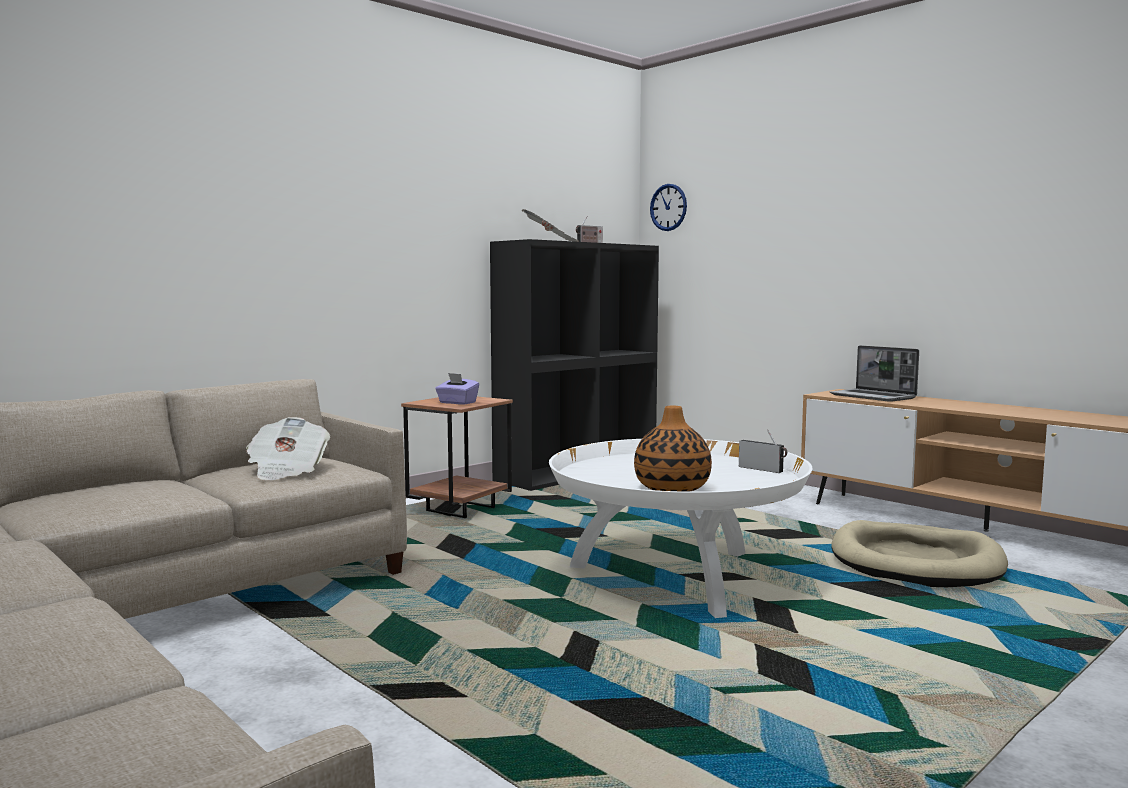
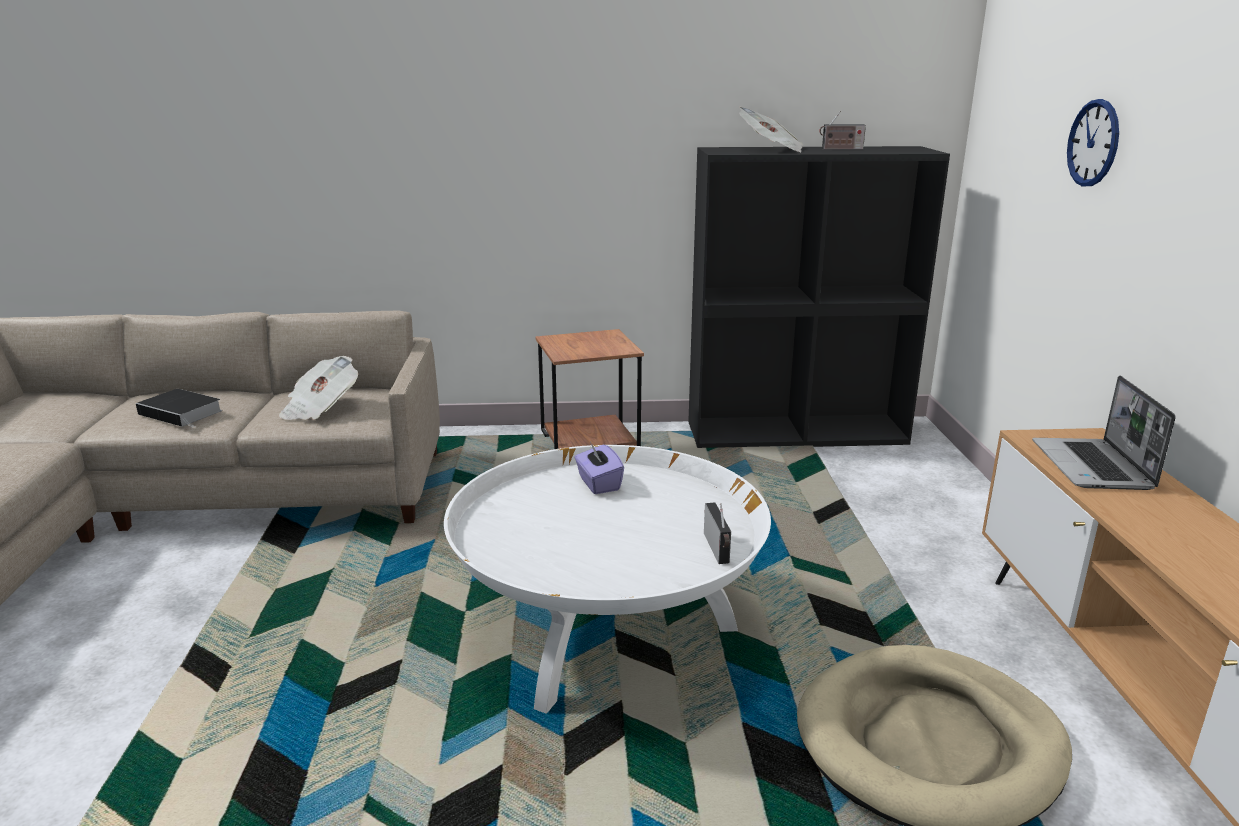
camera: 40 degrees right, 15 degrees up
(135, 495) = (182, 412): none -> book
(457, 403) = (578, 348): purple tissue box -> purple tissue box (598, 483)
(668, 207) = (996, 90): wall clock -> wall clock (1093, 143)
(672, 488) = (549, 546): vase -> none

